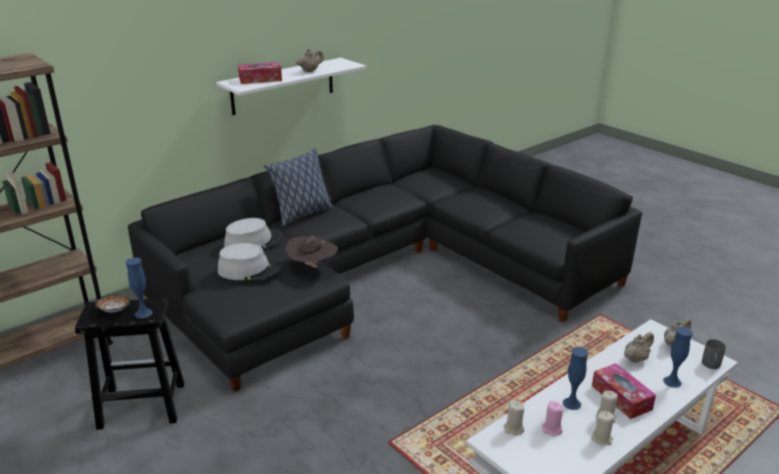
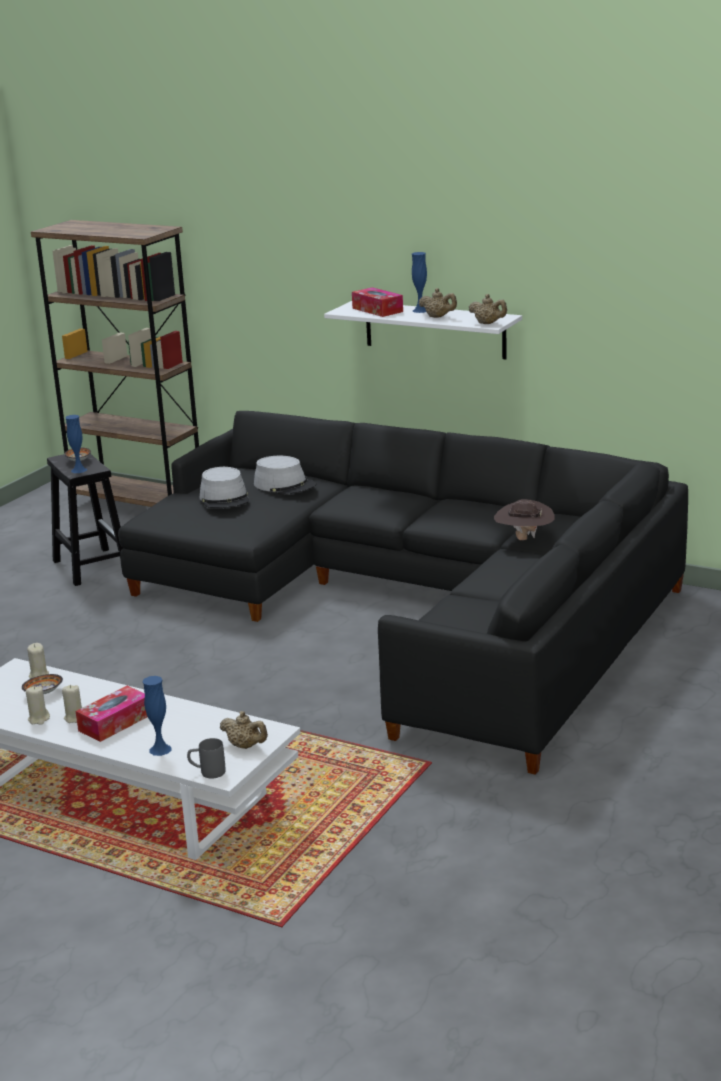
camera: 70 degrees right, 5 degrees down
(302, 214) = (379, 490): pillow -> none
(312, 267) = (260, 524): brown hat -> brown hat (523, 539)
(551, 429) = (44, 693): pink candle -> bowl
(571, 403) = (92, 698): blue vase -> blue vase (420, 310)
(636, 358) = (197, 724): beige teapot -> beige teapot (488, 323)

